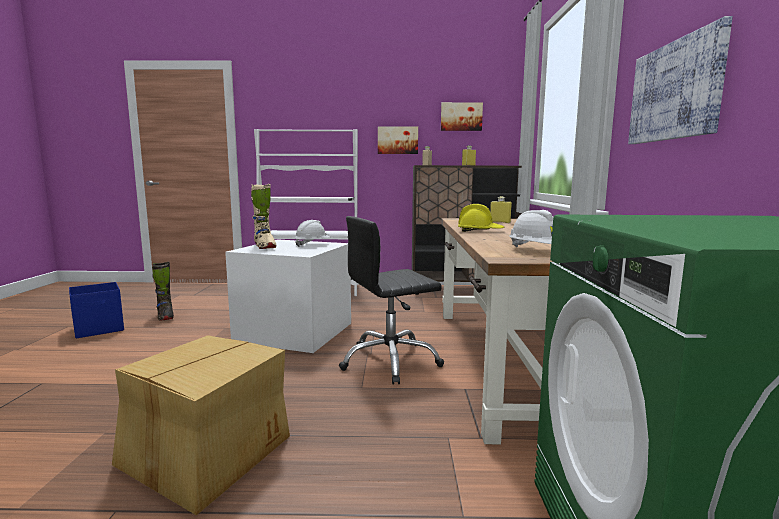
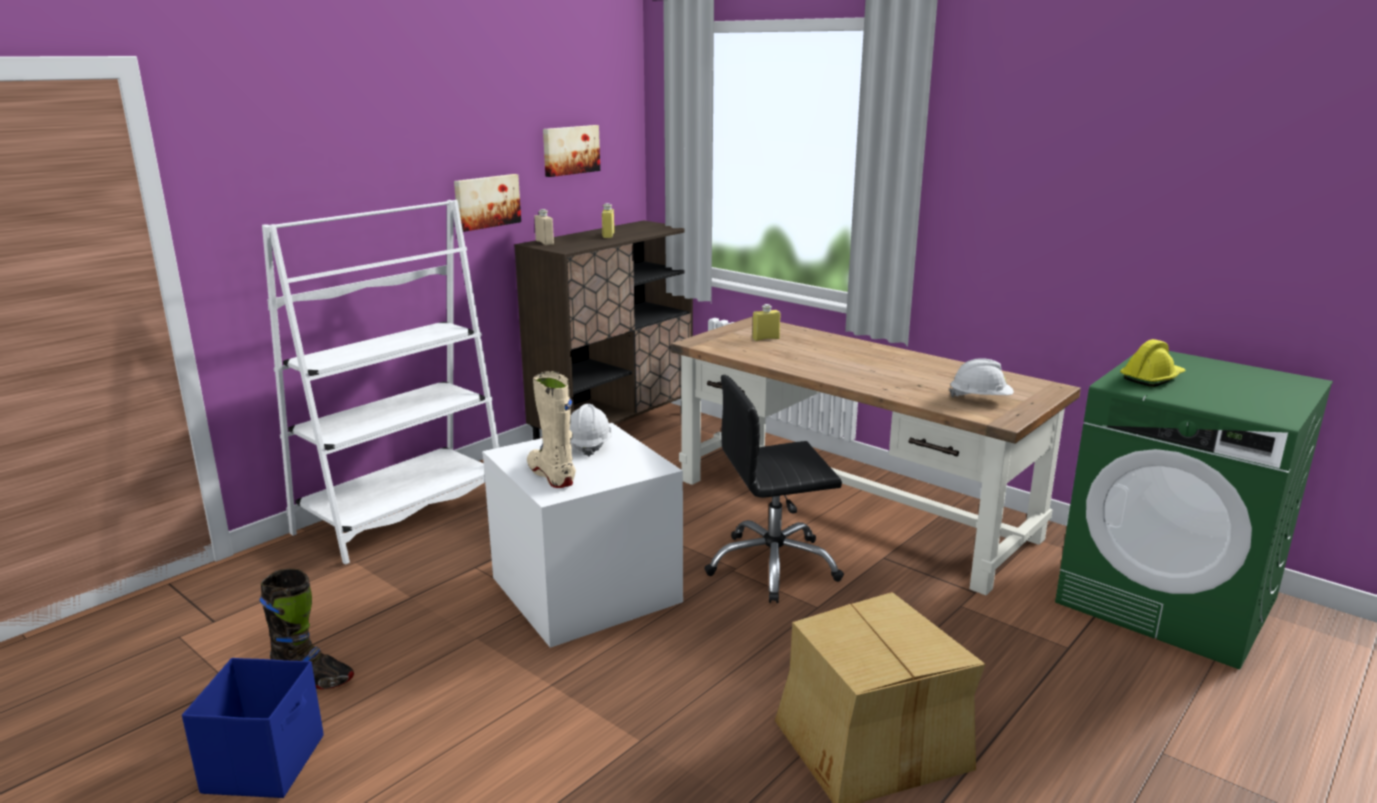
camera: 50 degrees left, 10 degrees up
(264, 247) = (551, 475): beige boot -> beige boot turned 135 degrees counterclockwise
(390, 361) = (773, 566): black office chair -> black office chair turned 60 degrees clockwise
(480, 231) = (828, 371): yellow hard hat -> yellow hard hat (1151, 378)
(675, 91) = (1017, 216): picture -> none

